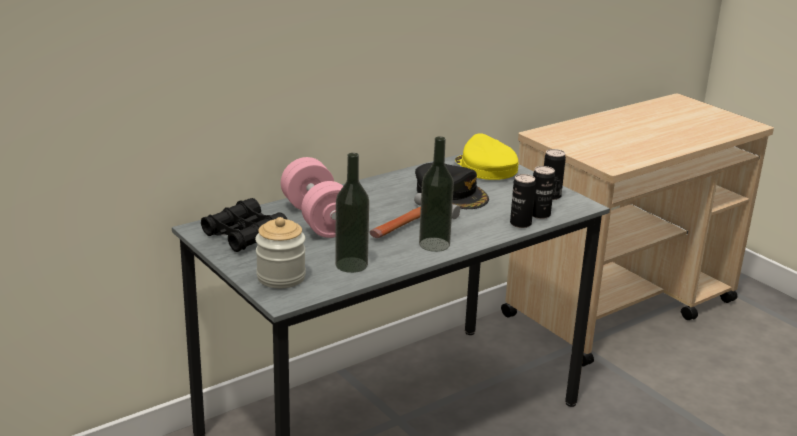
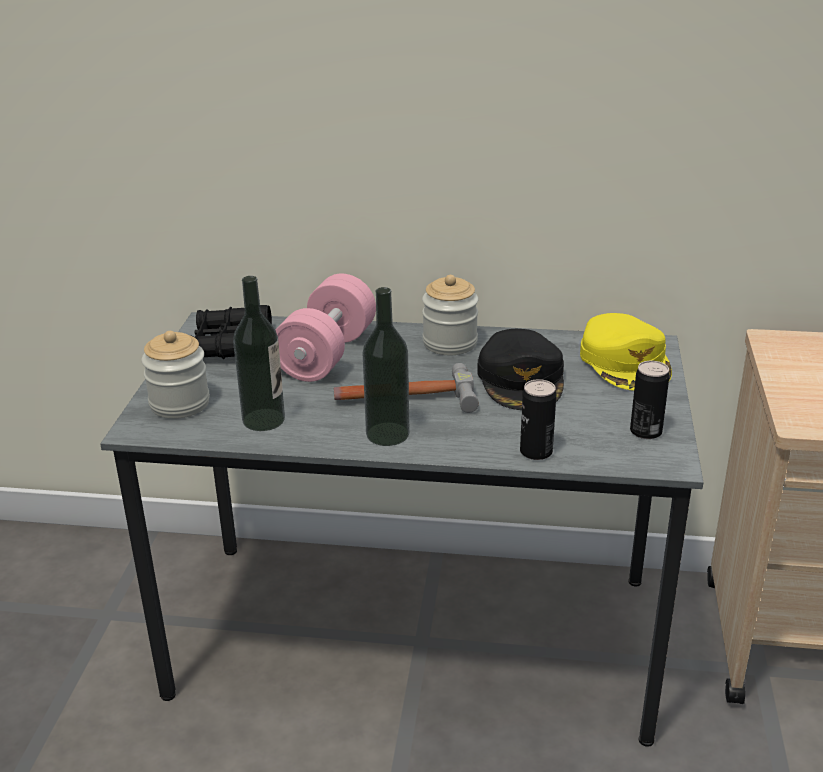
camera: 45 degrees right, 5 degrees up
(378, 189) = (450, 343): none -> jar
(485, 167) = (626, 362): yellow cap -> yellow cap turned 150 degrees clockwise
(539, 214) = (583, 450): can -> none

